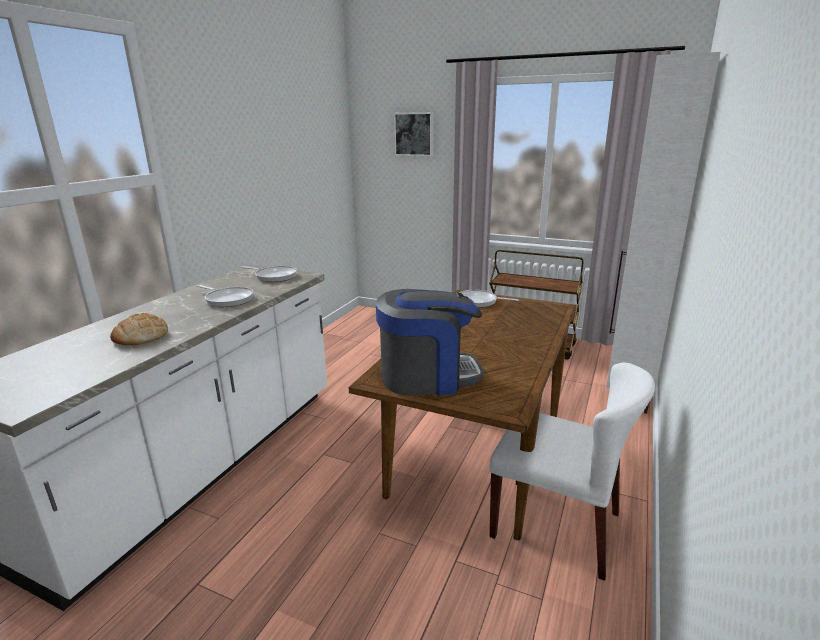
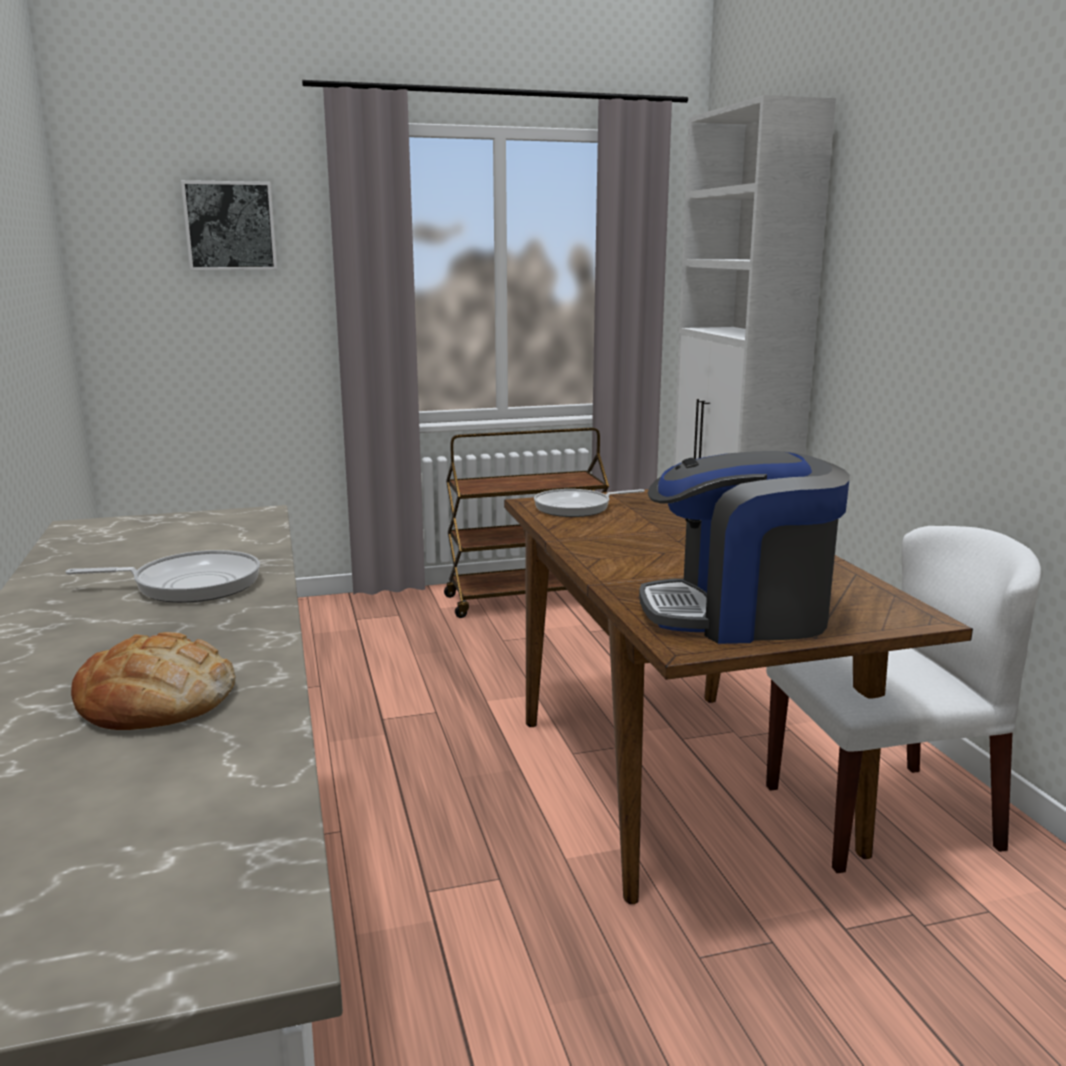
camera: 40 degrees left, 5 degrees down
(274, 276) = (186, 528): frying pan -> none
(428, 376) = (739, 614): coffee machine -> coffee machine turned 135 degrees counterclockwise

